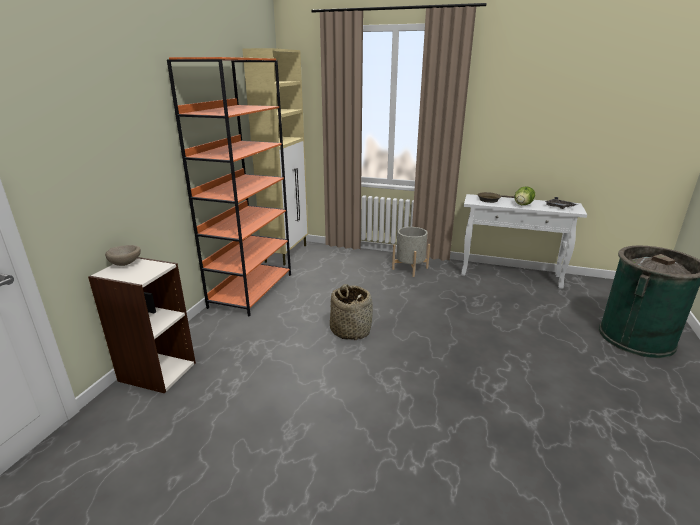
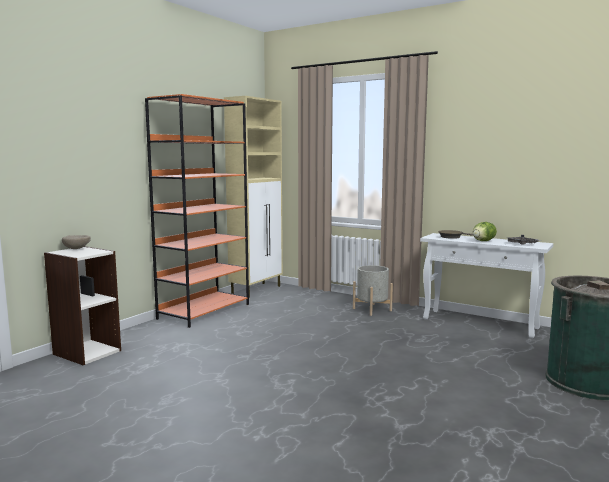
camera: 15 degrees right, 15 degrees down
(350, 330) = (274, 345): basket -> none

